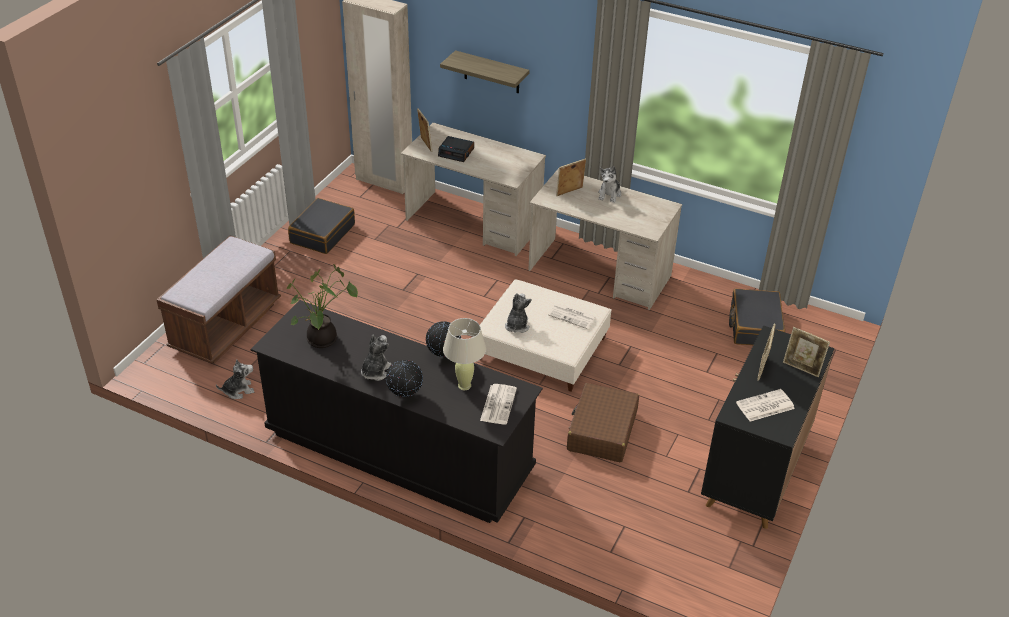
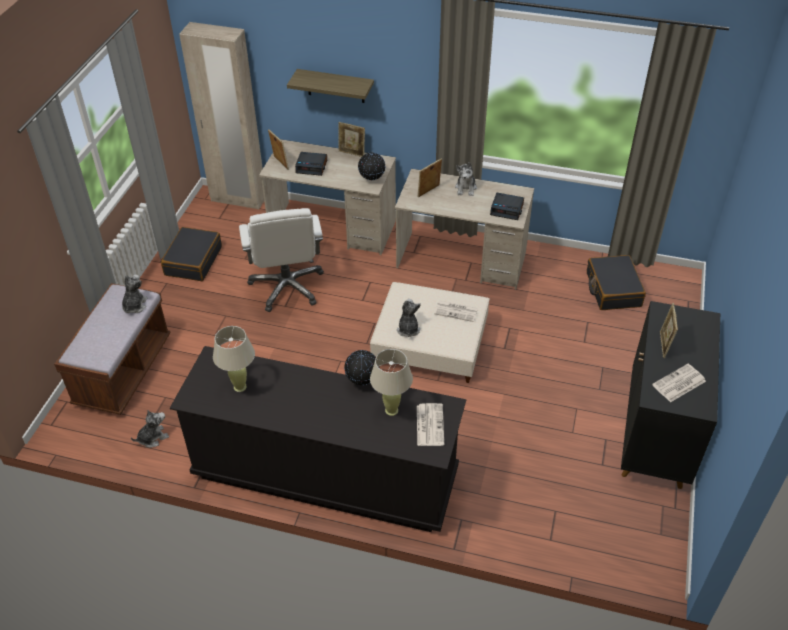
camera: 10 degrees left, 5 degrees up
(323, 341) = (240, 387): potted plant -> beige table lamp
(375, 371) = (301, 410): plush toy -> plush toy (134, 306)
(405, 395) = (337, 431): globe -> globe (372, 180)
(410, 272) = (287, 286): none -> white office chair
(601, 431) = (507, 418): brown suitcase -> none
(646, 220) = (507, 209): none -> alarm clock
(801, 368) = (698, 339): picture frame -> picture frame (352, 153)

